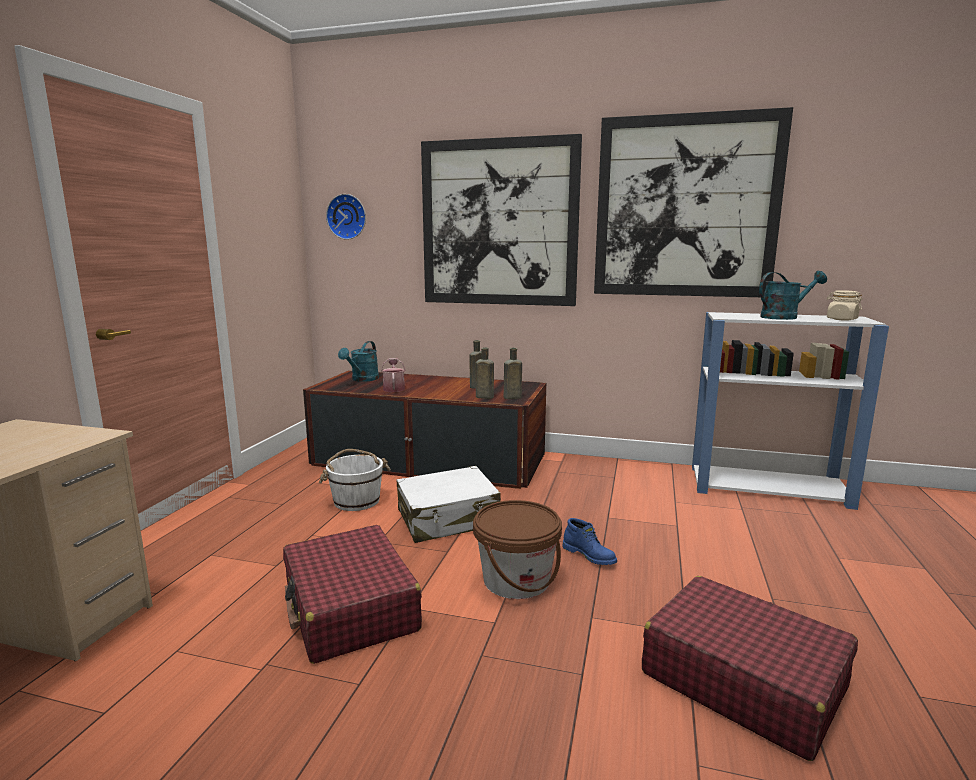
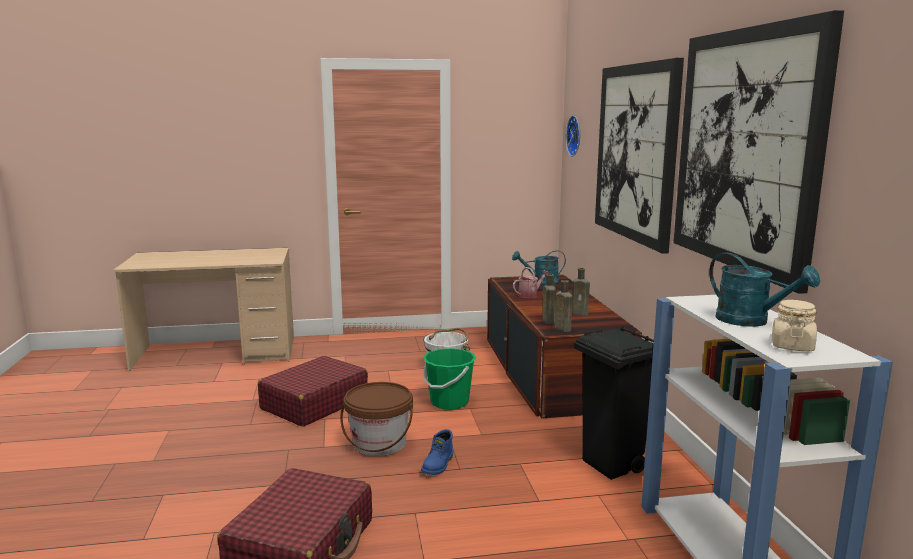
camera: 65 degrees right, 0 degrees up
(448, 519) = (449, 402): white suitcase -> green bucket
(631, 485) = (612, 466): none -> black trash can

